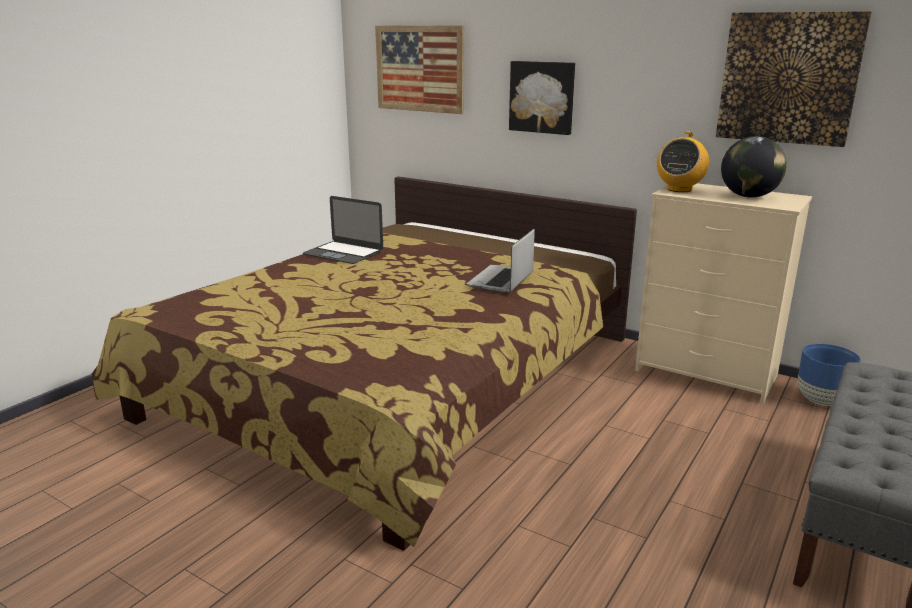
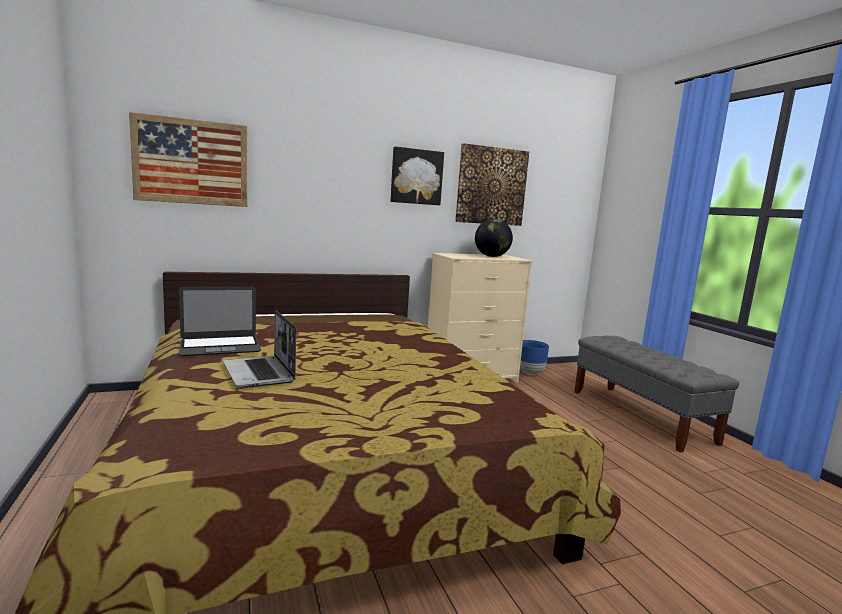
camera: 55 degrees left, 10 degrees down
(501, 281) = (400, 336): laptop -> laptop (259, 373)
(542, 97) = (328, 193): picture -> picture (416, 177)
(679, 189) = (454, 255): radio -> none

